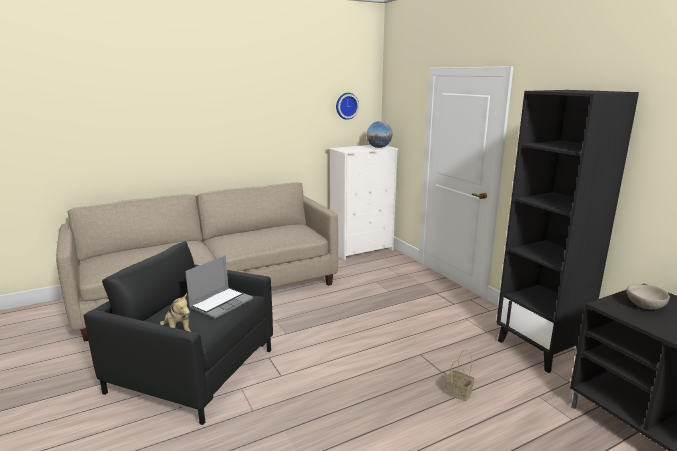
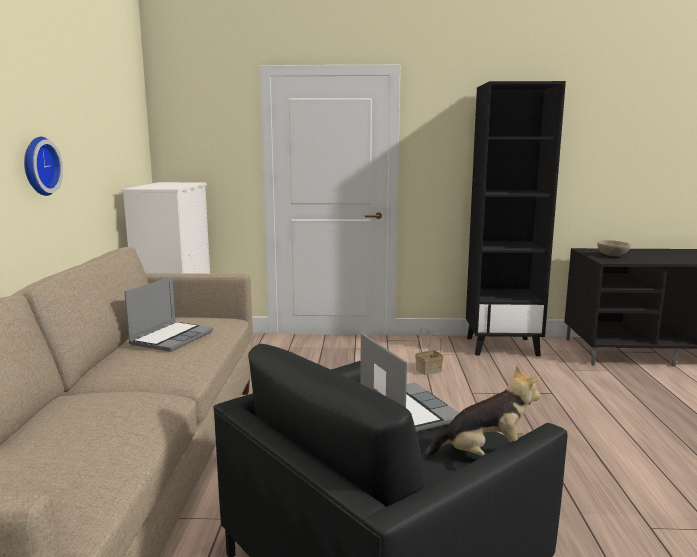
camera: 60 degrees left, 5 degrees down
(266, 234) = (172, 338): none -> laptop
(346, 106) = (123, 119): wall clock -> wall clock (38, 166)
(378, 147) = (182, 183): globe -> none
(459, 393) = (552, 396): basket -> basket (429, 370)

